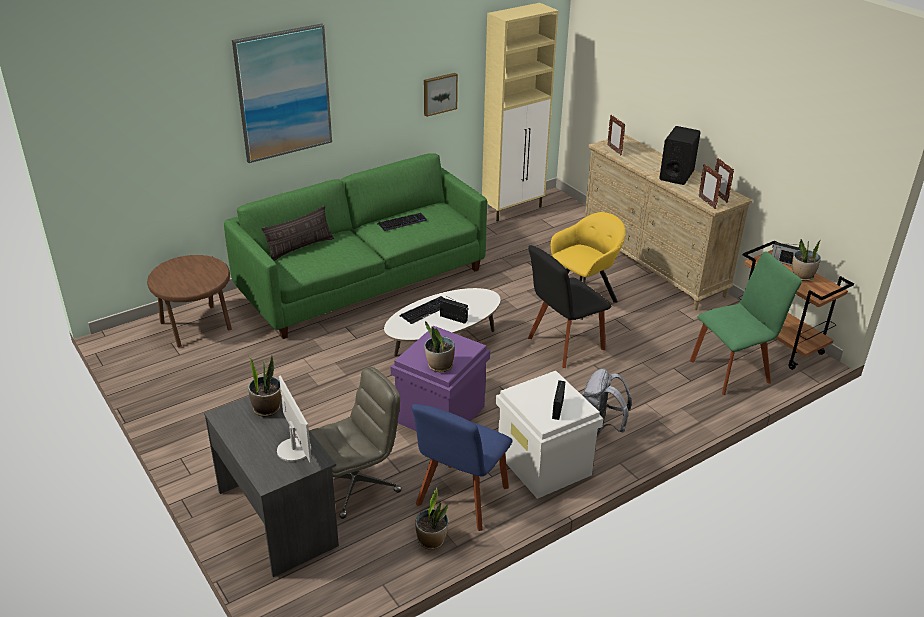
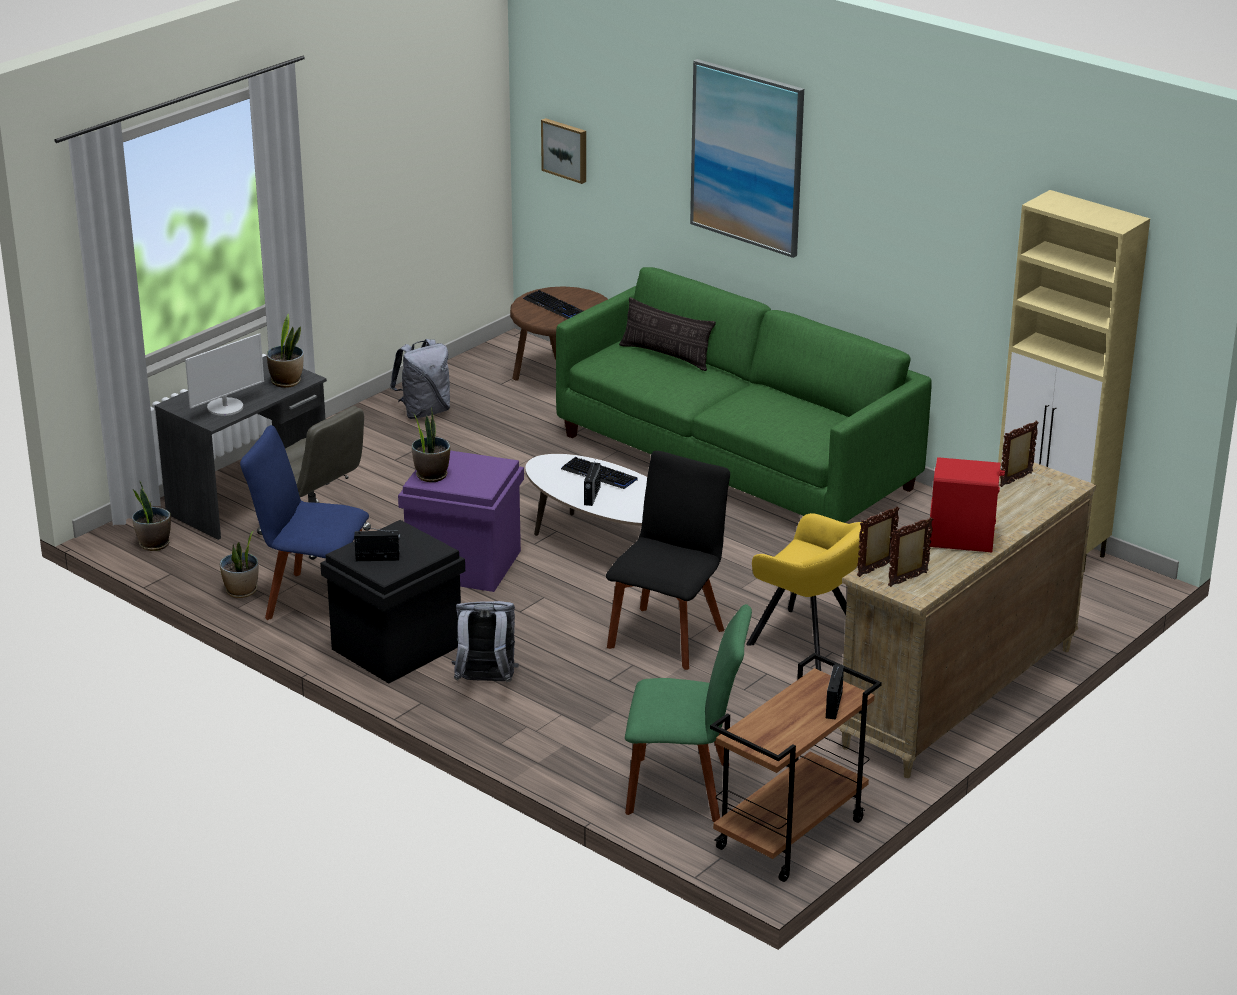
camera: 75 degrees right, 5 degrees down
(195, 398) = (424, 412): none -> grey backpack
(402, 222) = (779, 406): keyboard -> keyboard (554, 306)
(439, 93) = (962, 278): picture -> picture (565, 150)
(544, 464) = (396, 648): white storage box -> black storage box
(563, 345) = (667, 635): black chair -> black chair turned 75 degrees clockwise
(676, 175) = (962, 539): black speaker -> red speaker
(733, 370) = (685, 789): green chair -> green chair turned 45 degrees counterclockwise
(802, 276) = (795, 722): potted plant -> potted plant (153, 544)

